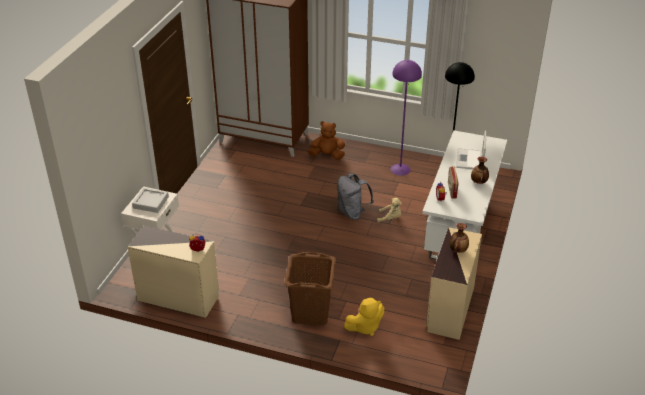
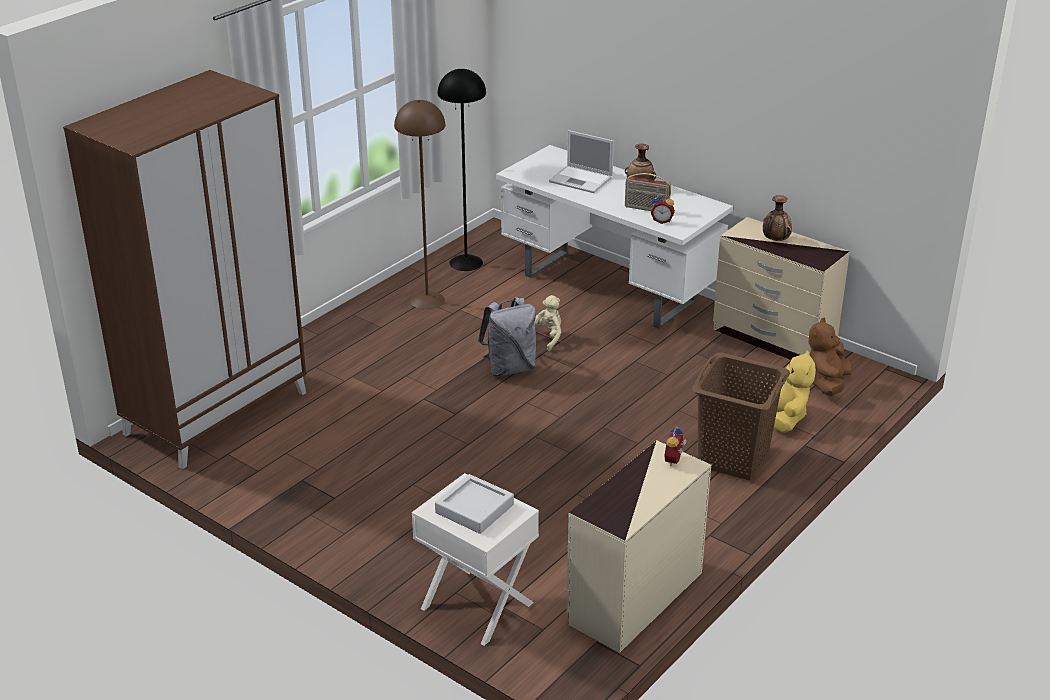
camera: 70 degrees left, 5 degrees down
(327, 156) = (333, 358): brown plush toy -> brown plush toy (827, 383)
(400, 169) = (427, 300): purple floor lamp -> brown floor lamp

